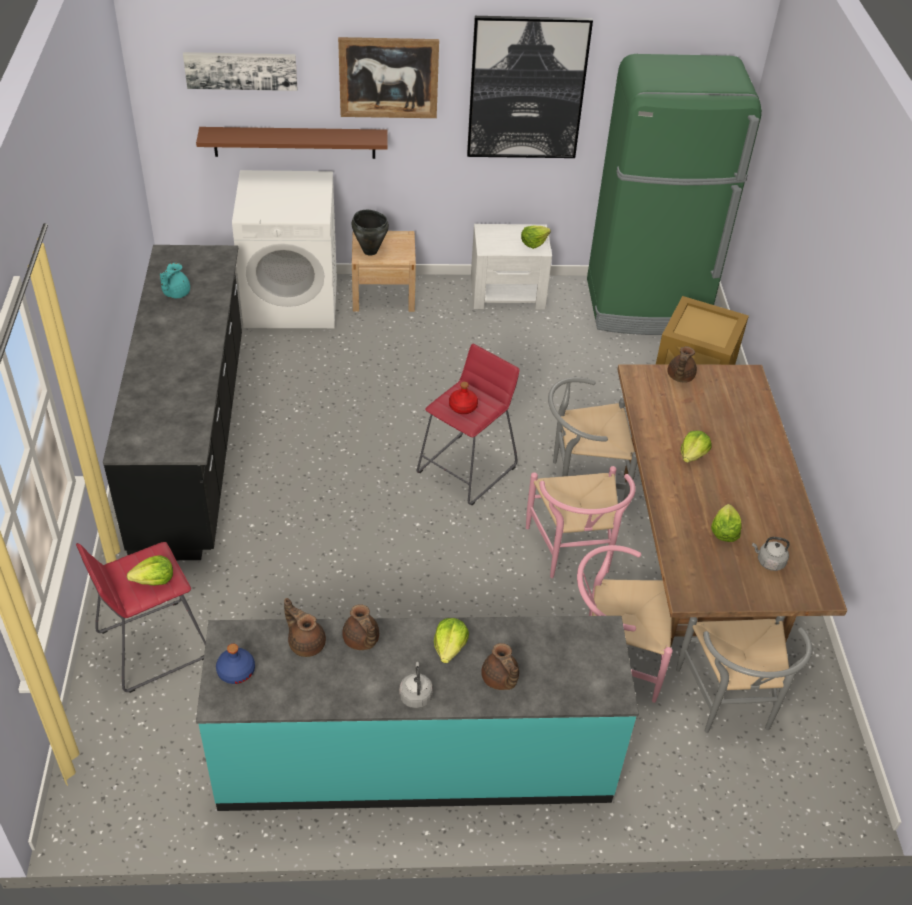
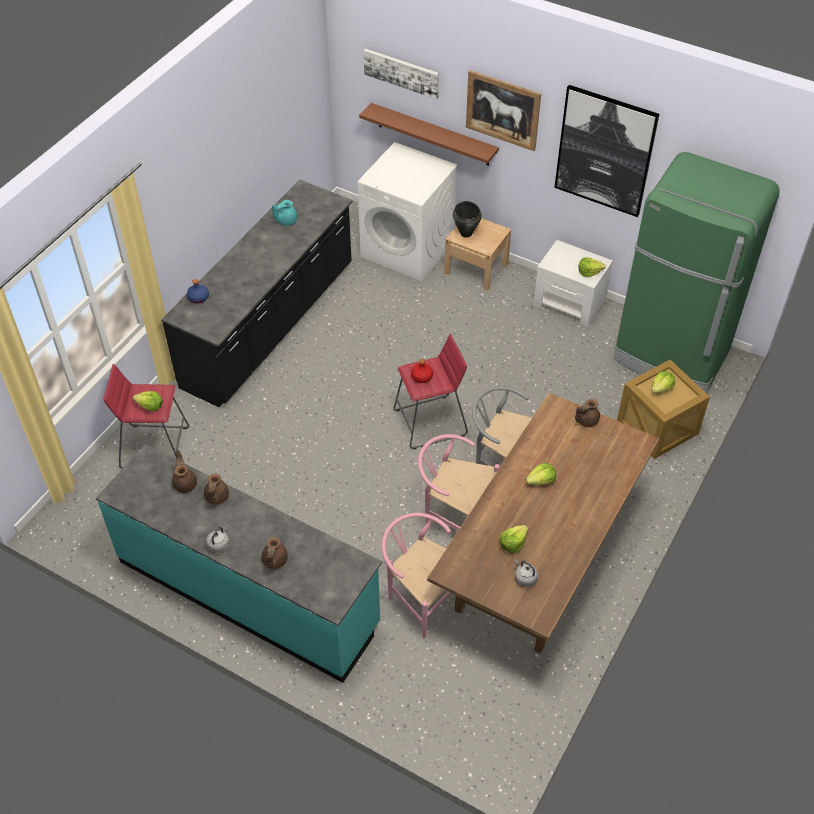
camera: 35 degrees right, 5 degrees up
(236, 671) = (136, 480): blue bottle -> blue bottle (198, 297)
(450, 647) = (262, 527): lettuce -> lettuce (661, 388)
(573, 554) = (453, 515): pink chair -> pink chair turned 90 degrees clockwise
(730, 705) = (473, 667): grey chair -> none

